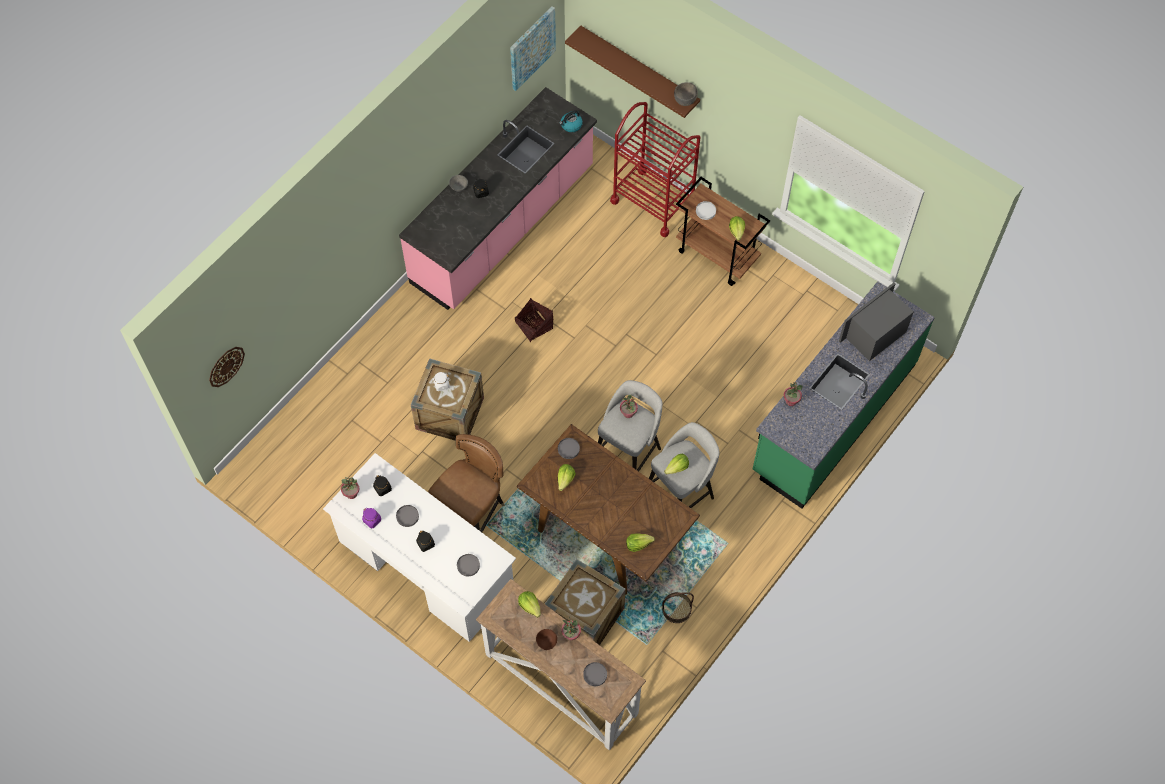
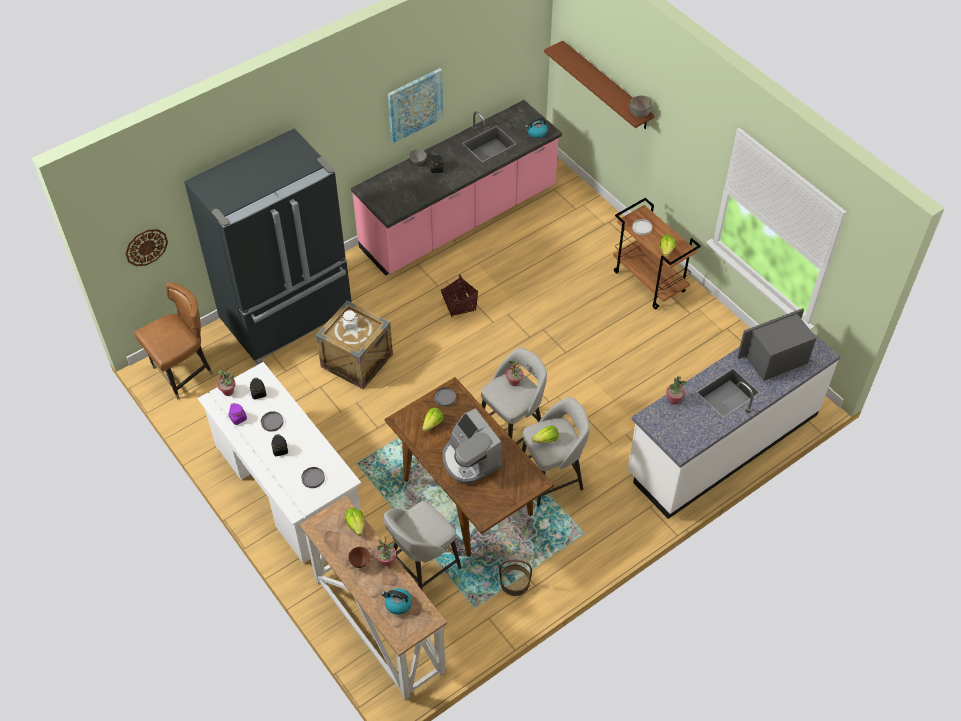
camera: 15 degrees right, 10 degrees down
(363, 381) = (288, 318): none -> black fridge
(473, 511) = (349, 449): brown chair -> brown chair (184, 373)
(531, 48) = (512, 49): picture -> picture (415, 104)
(584, 616) = (422, 567): crate -> grey stool
(595, 674) = (397, 604): grey plate -> kettle
(613, 509) = (470, 460): none -> coffee machine
(638, 544) = (484, 497): lettuce -> none
(653, 202) = (602, 227): red cart -> none
(833, 417) = (722, 444): green counter -> white counter

